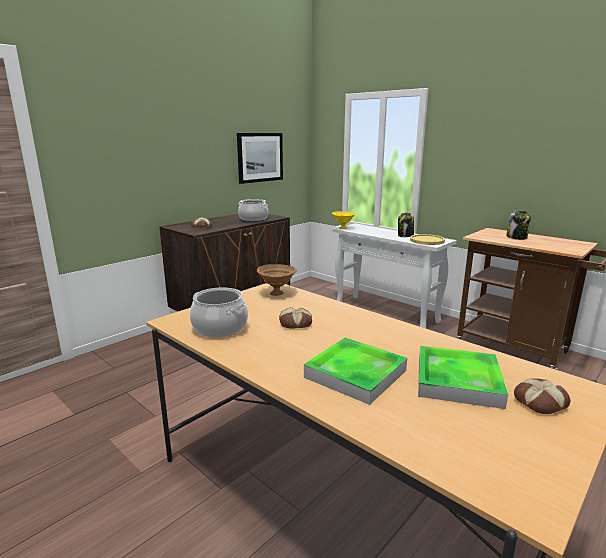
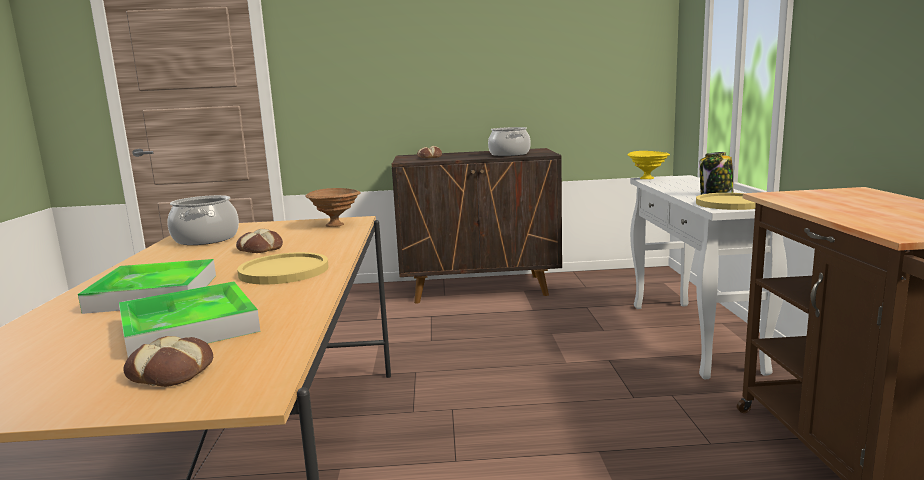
camera: 45 degrees right, 5 degrees down
(260, 157) = (565, 71): picture -> none
(371, 332) = (284, 271): none -> yellow plate
(517, 237) = (863, 203): jar -> none

